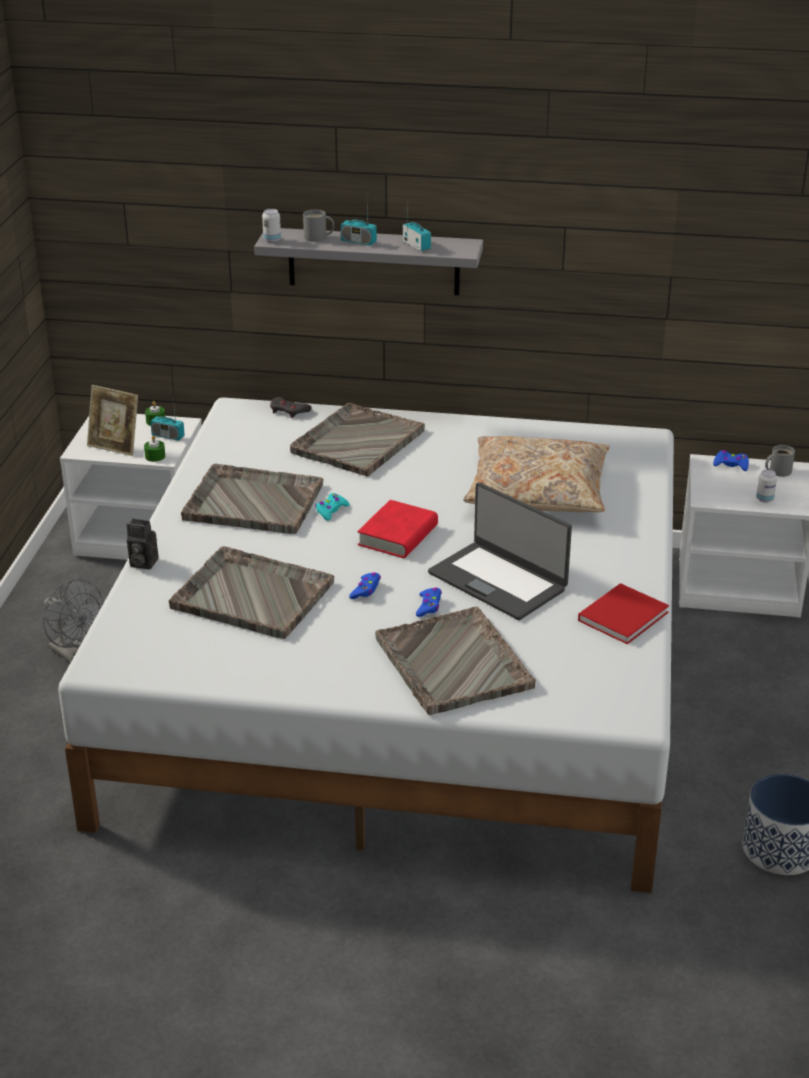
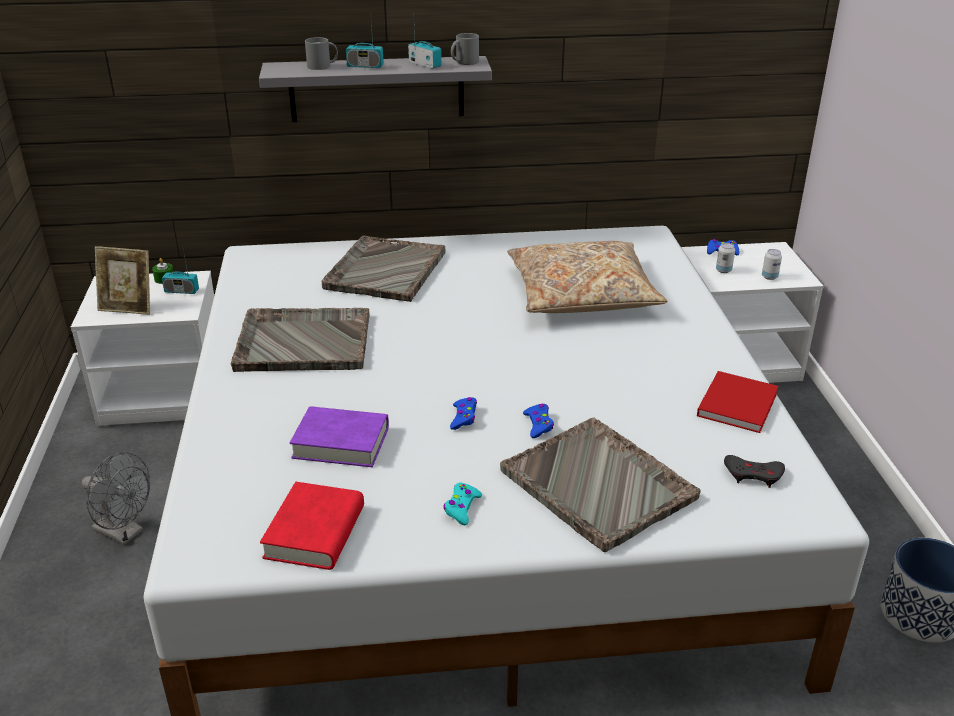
camera: 15 degrees left, 0 degrees up
(141, 563) = (203, 425): camera -> none
(155, 456) = (174, 312): green candle -> none
(251, 595) = (341, 443): grey tray -> purple book
(272, 240) = (275, 72): can -> can (723, 270)
(289, 411) = (304, 250): grey game controller -> grey game controller (753, 475)
(331, 510) = (389, 340): turquoise game controller -> turquoise game controller (462, 508)
(398, 535) = (469, 355): red book -> red book (315, 532)
(498, 580) = (594, 386): laptop -> none
(778, 471) = (764, 252): grey mug -> grey mug (465, 62)

